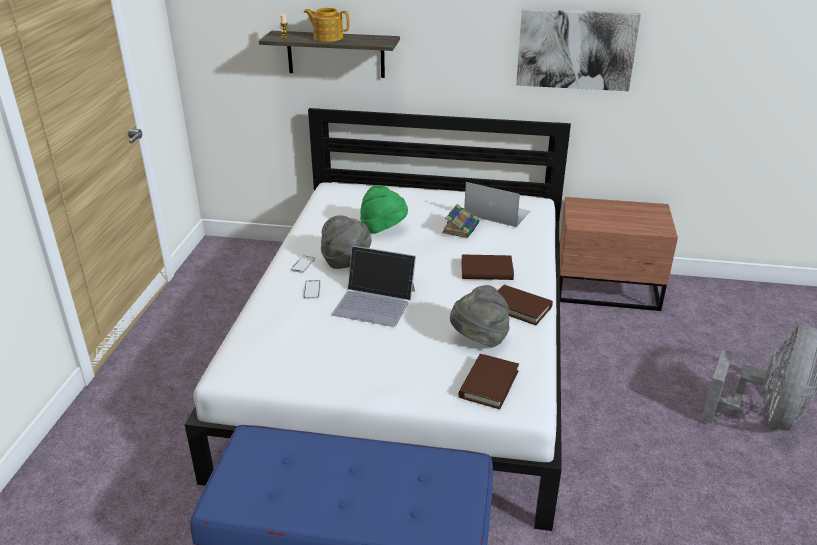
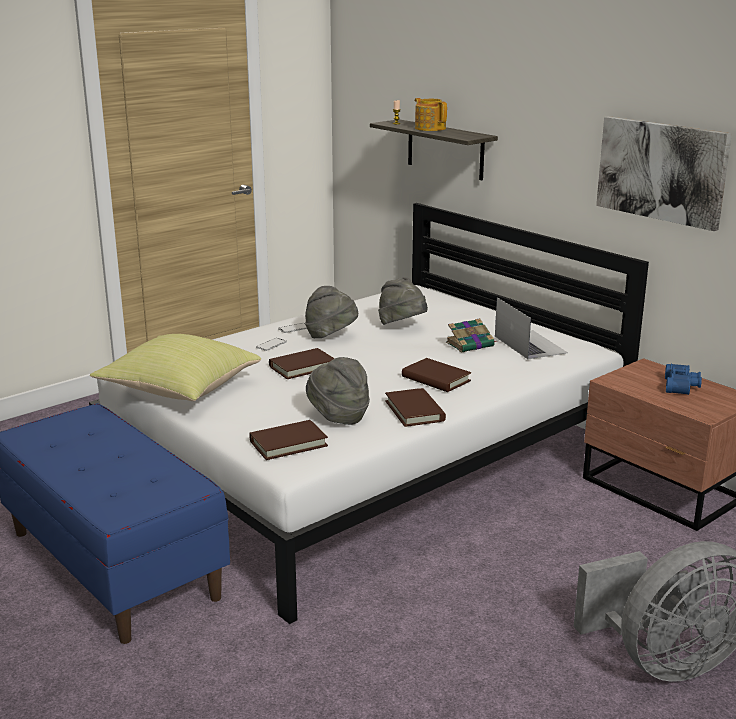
camera: 40 degrees right, 10 degrees down
(313, 376) = (177, 391): none -> yellow pillow
(375, 302) = (302, 367): laptop -> brown book
(383, 229) = (402, 327): green hat -> grey hat
(619, 212) = (682, 386): none -> blue binoculars

